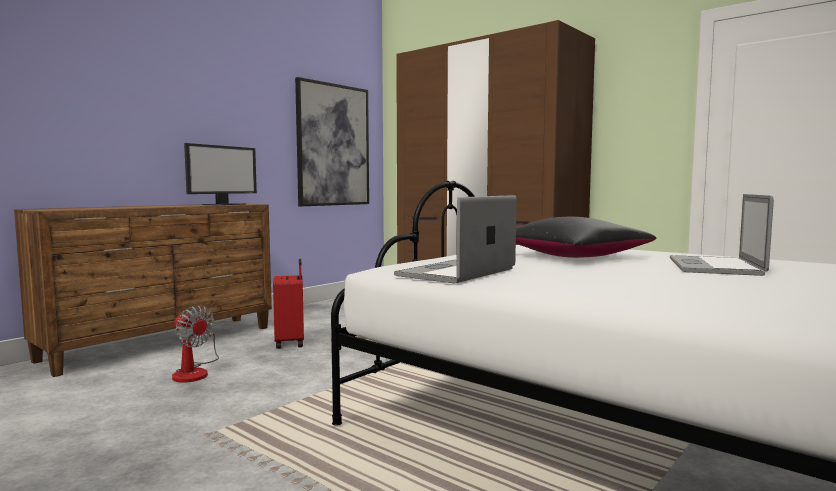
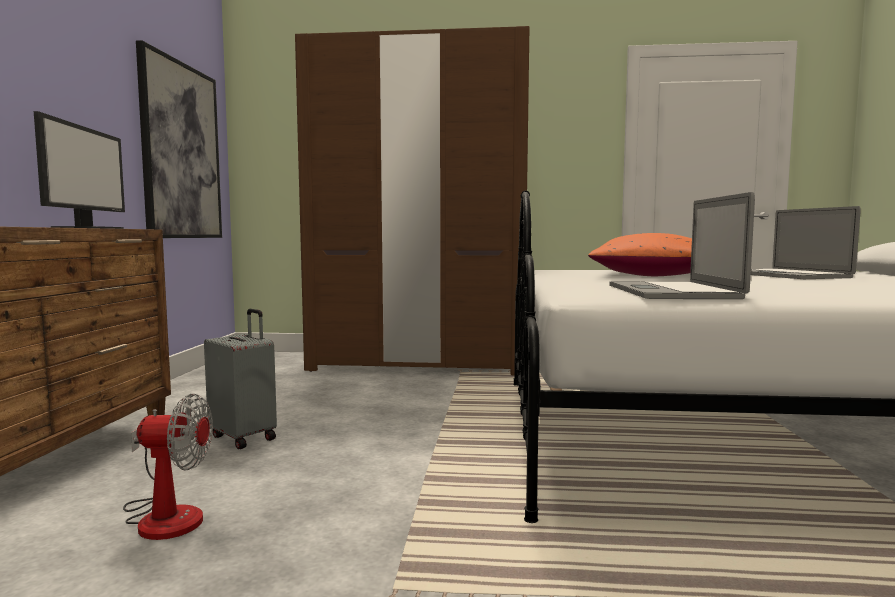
camera: 35 degrees left, 0 degrees up
(291, 342) = (244, 437): red suitcase -> grey suitcase
(573, 256) = (655, 276): black pillow -> orange pillow

